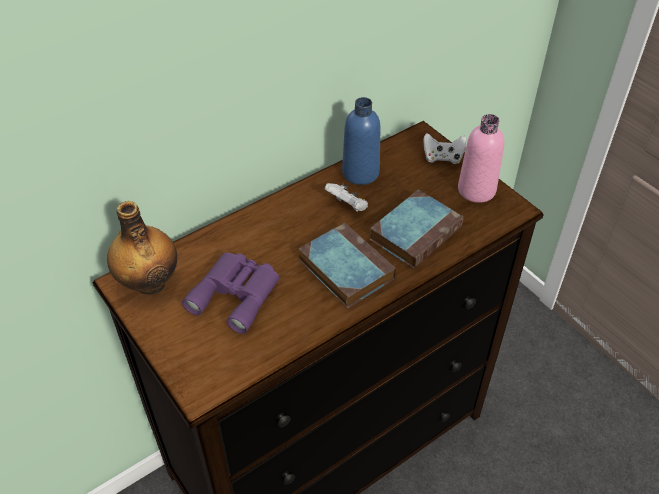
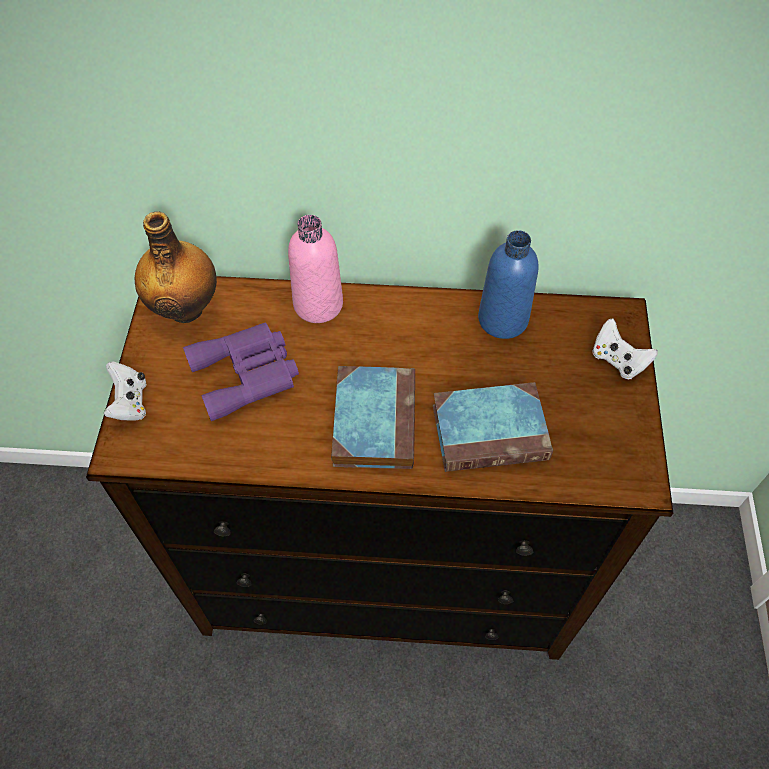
camera: 40 degrees right, 10 degrees up
(347, 206) = (448, 350): white game controller -> white game controller (130, 402)
(476, 190) = (616, 427): pink bottle -> pink bottle (318, 304)

